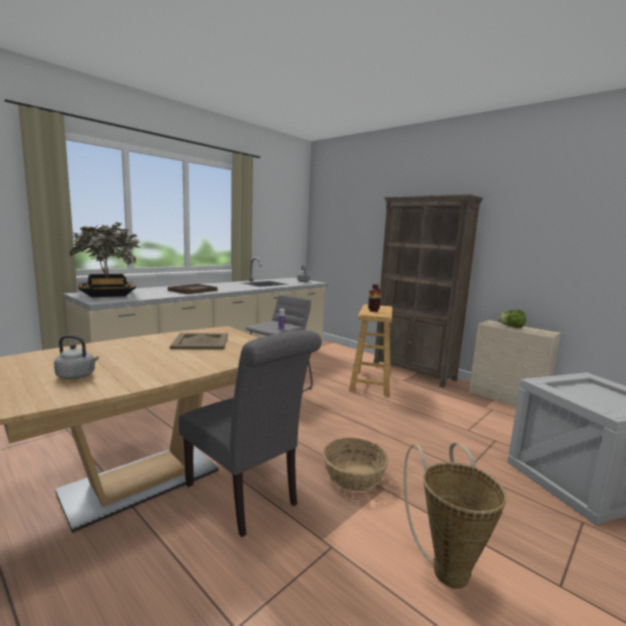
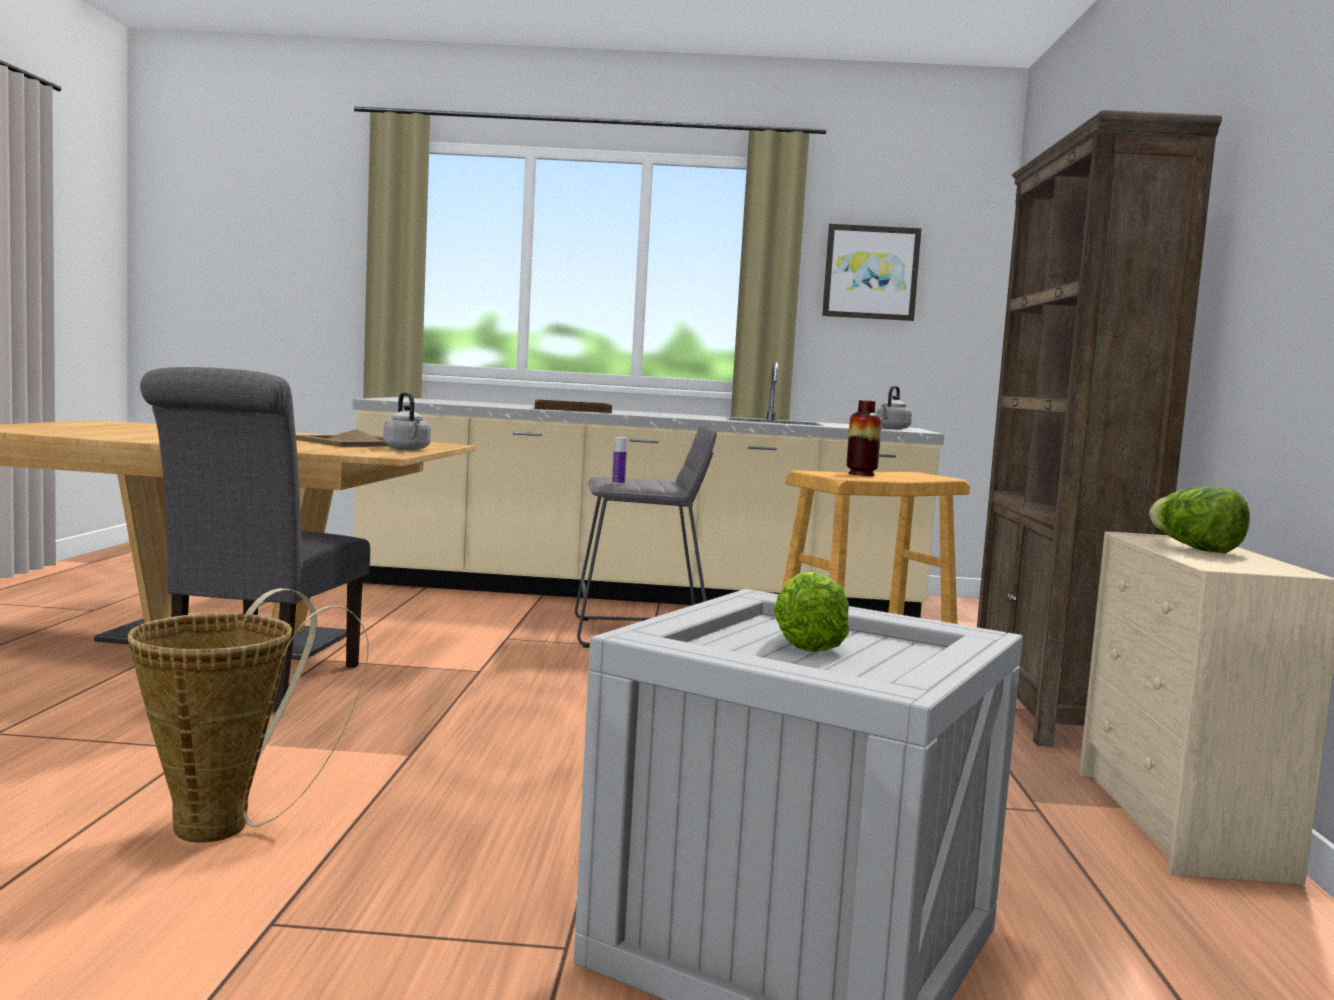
camera: 50 degrees right, 5 degrees down
(77, 376) = (131, 432): grey kettle -> grey kettle (407, 449)
(108, 294) = (434, 400): potted plant -> none
(270, 217) = (871, 272): none -> picture
(353, 475) = (420, 729): basket -> none
(584, 394) = (808, 640): none -> lettuce

